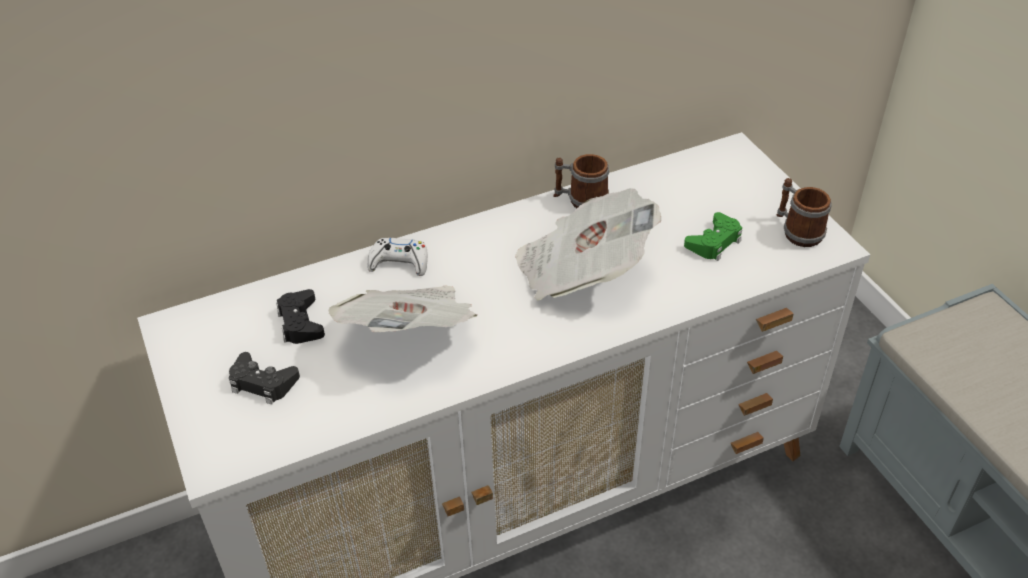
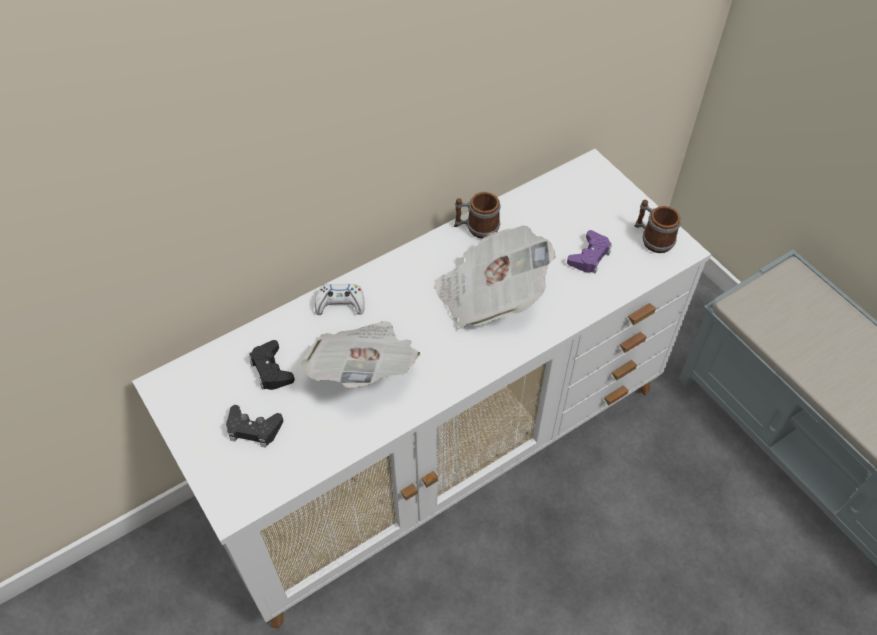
camera: 10 degrees left, 10 degrees up
(714, 242) = (589, 256): green game controller -> purple game controller

